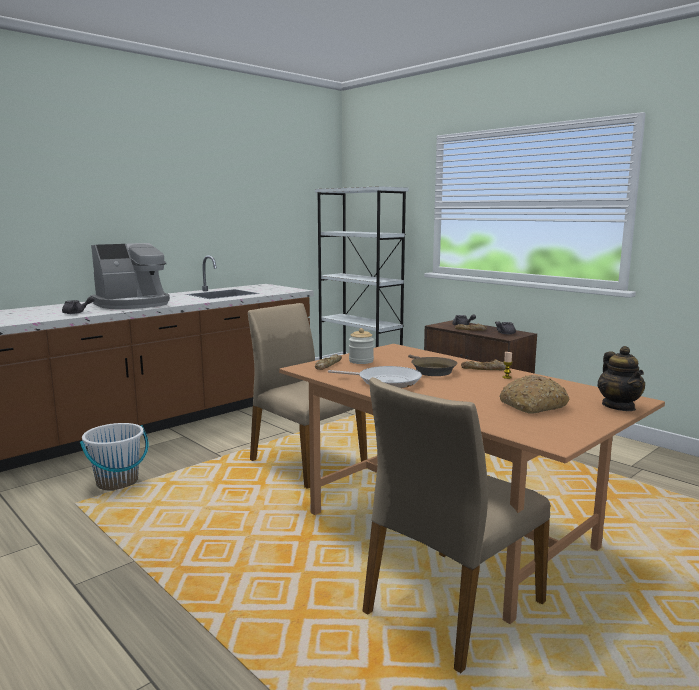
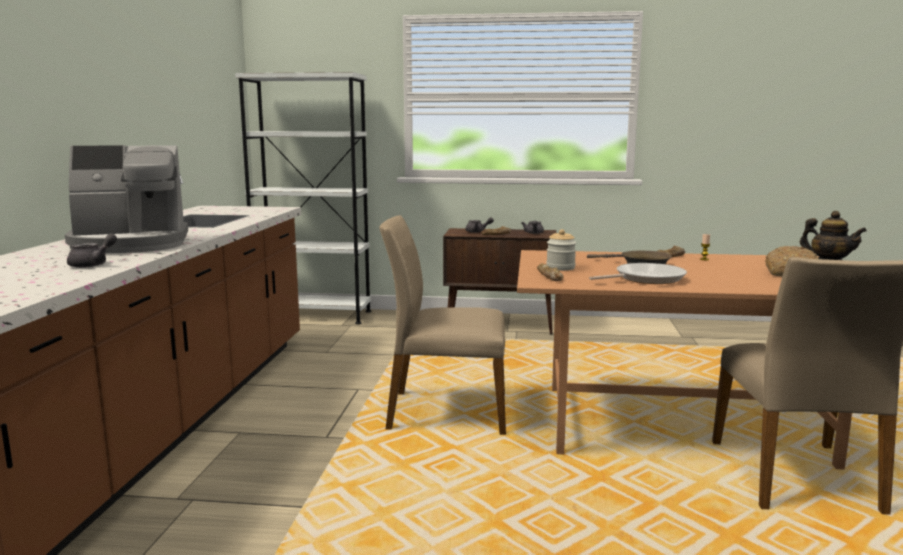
camera: 40 degrees left, 0 degrees up
(117, 482) = (273, 512): white bucket -> none
(133, 304) = (131, 244): coffee machine -> coffee machine turned 60 degrees clockwise

